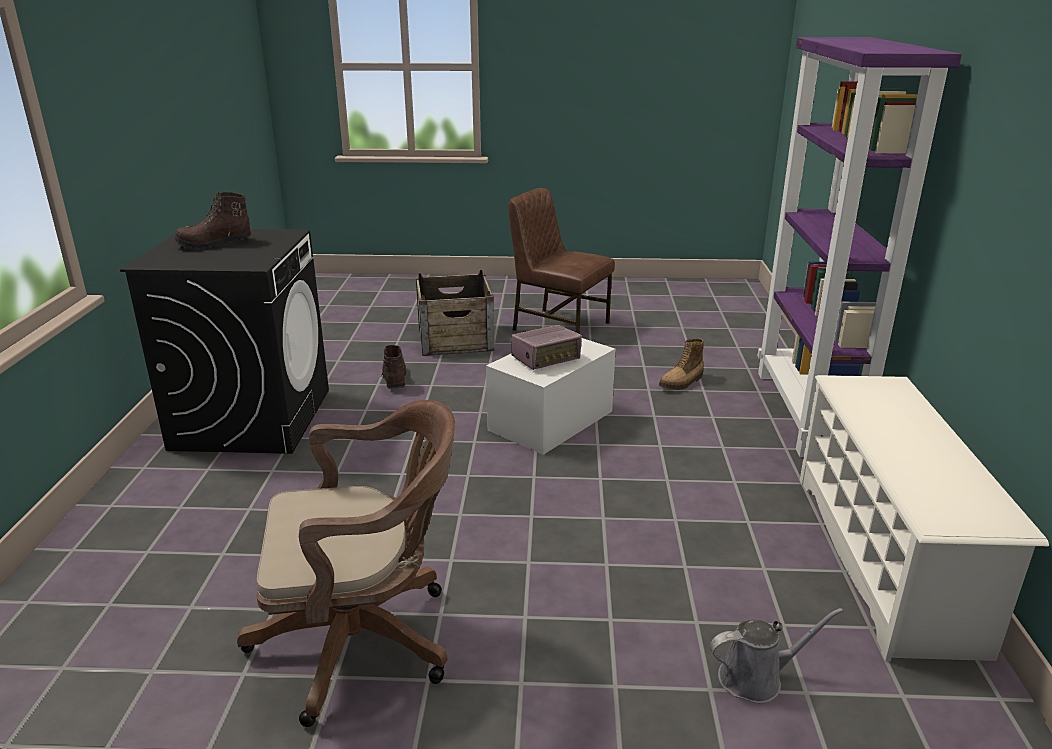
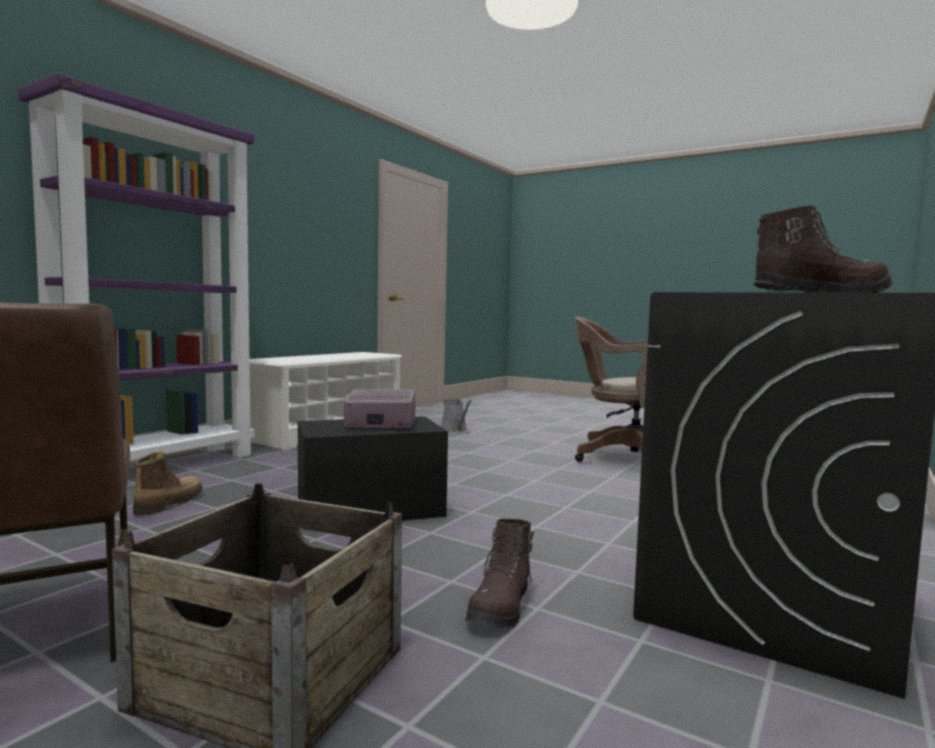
camera: 150 degrees left, 20 degrees down
(551, 420) = (369, 508): white storage box -> black storage box
(682, 383) = (168, 504): boot -> boot turned 60 degrees counterclockwise
(756, 678) = (455, 429): grey watering can -> grey watering can turned 135 degrees counterclockwise

